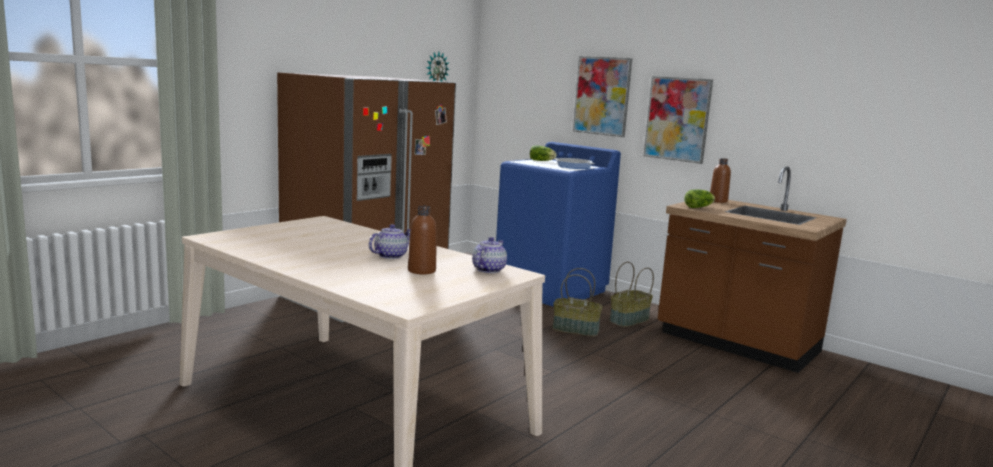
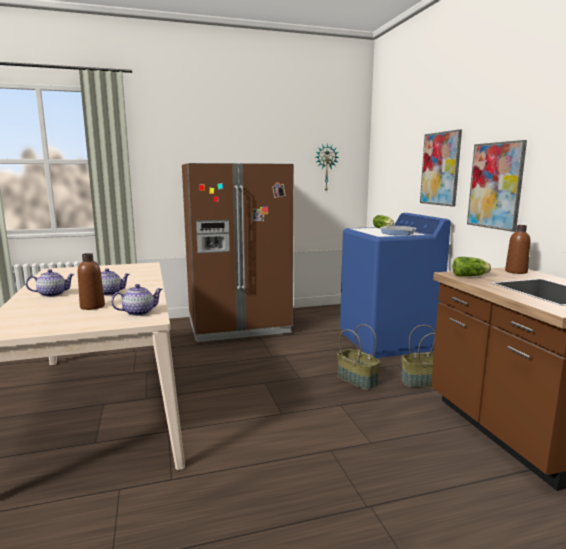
camera: 35 degrees right, 0 degrees up
(326, 264) = (52, 294): none -> teapot

